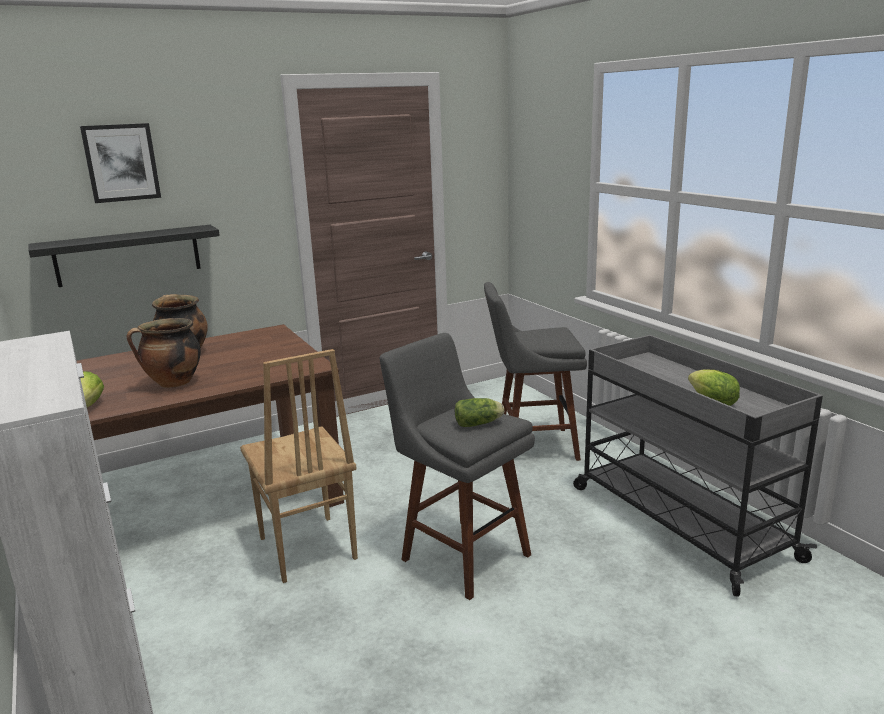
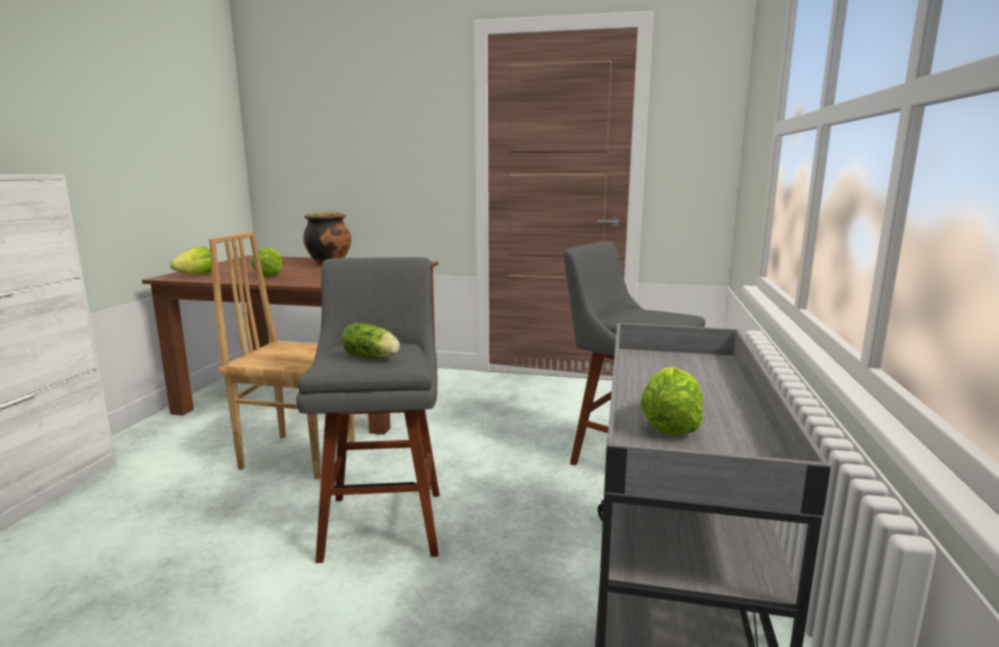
camera: 40 degrees right, 5 degrees down
(121, 162) = (334, 100): picture -> none
(128, 255) = (332, 180): black shelf -> none
(173, 383) = (269, 275): cooking pot -> lettuce
(306, 549) = (299, 455): brown chair -> brown chair turned 90 degrees clockwise

